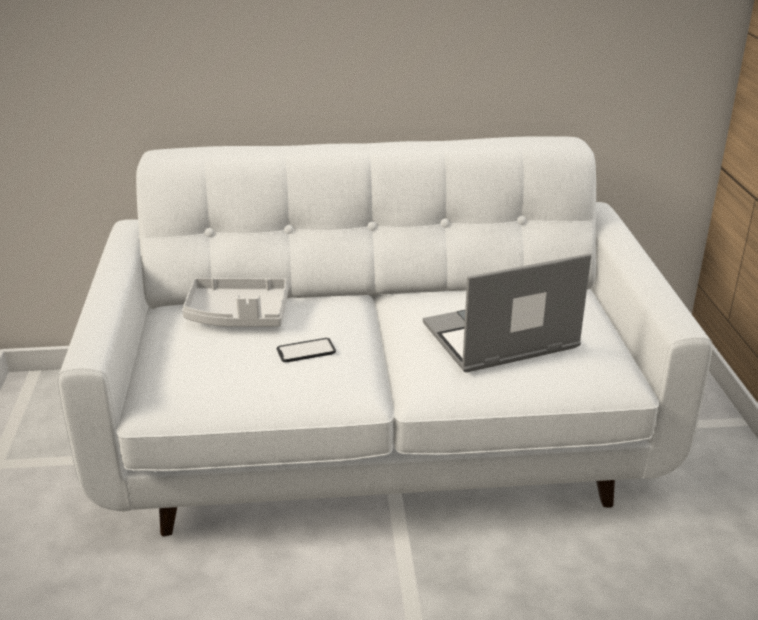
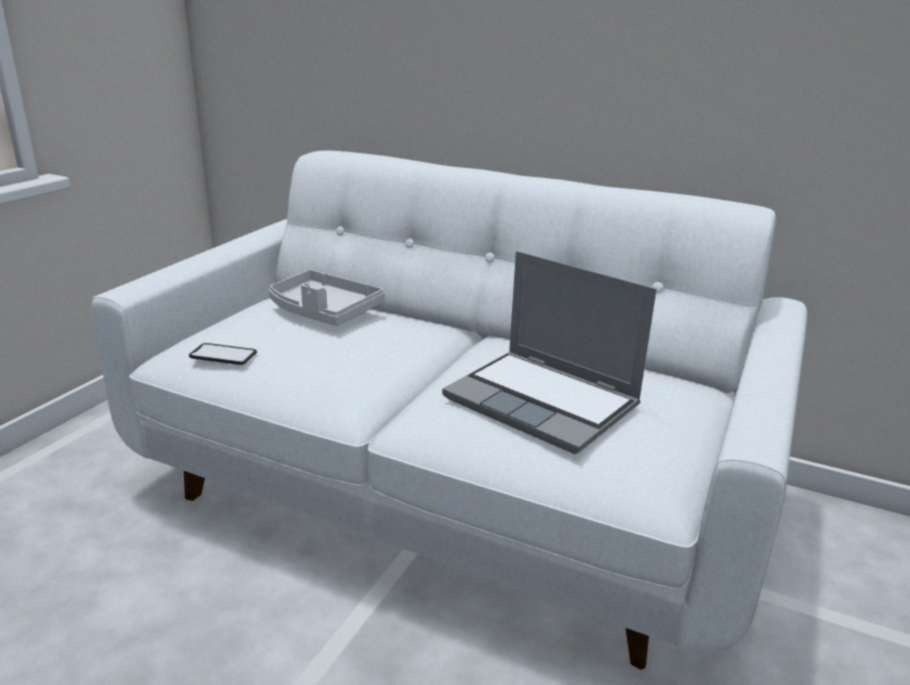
camera: 30 degrees right, 5 degrees down
(306, 351) = (340, 354): phone -> phone (223, 355)
(499, 339) = (544, 403): laptop -> laptop turned 150 degrees counterclockwise

